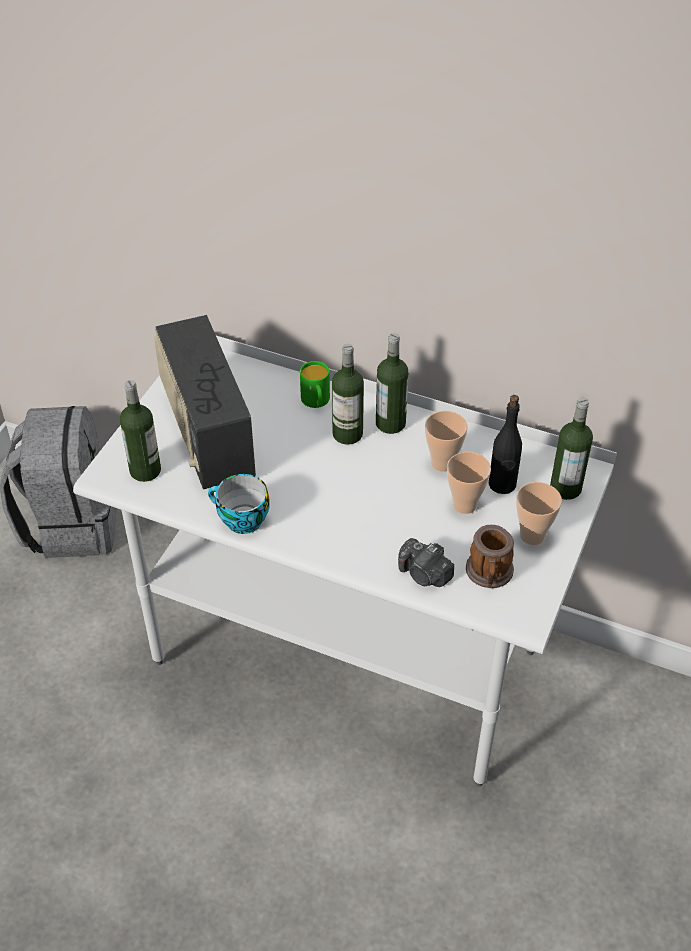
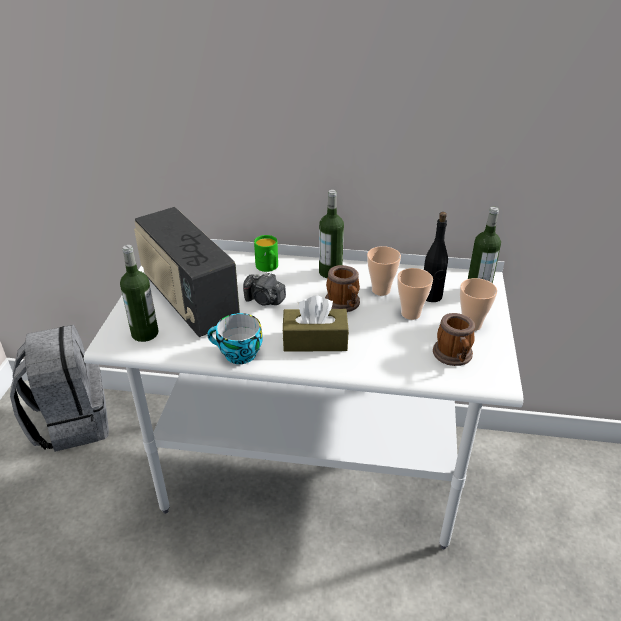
camera: 15 degrees left, 10 degrees down
(335, 519) = (315, 340): none -> brown tissue box
(347, 434) = (301, 283): bottle -> none
(388, 475) = (344, 304): none -> mug
(424, 574) = (404, 366): camera -> camera (264, 300)

